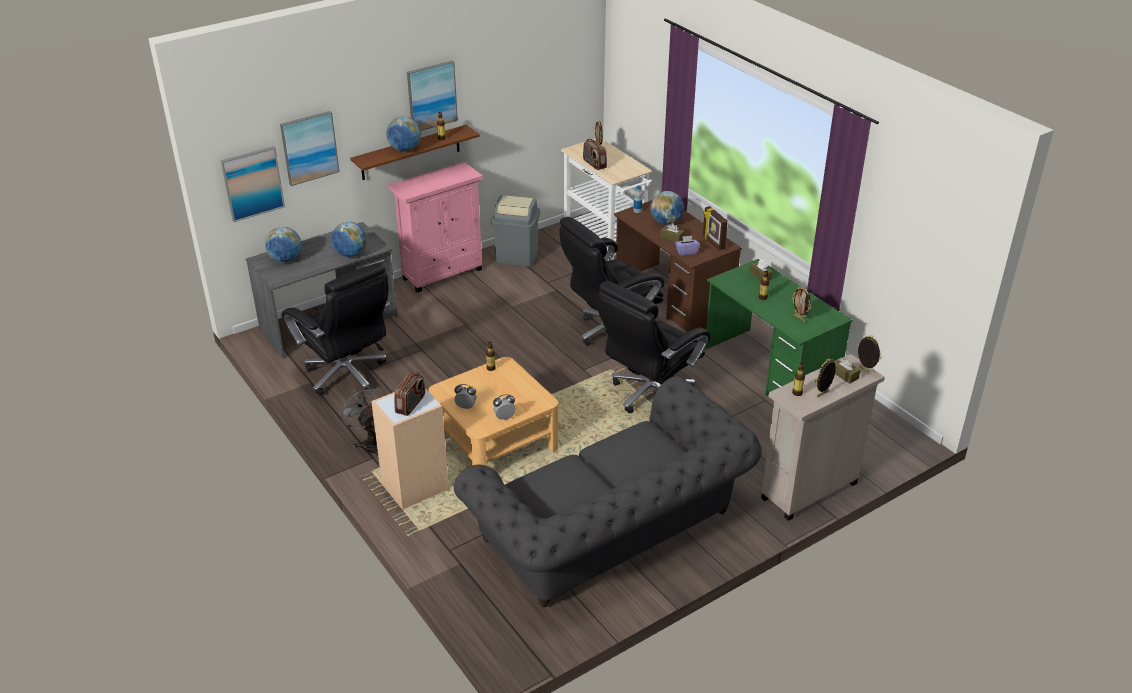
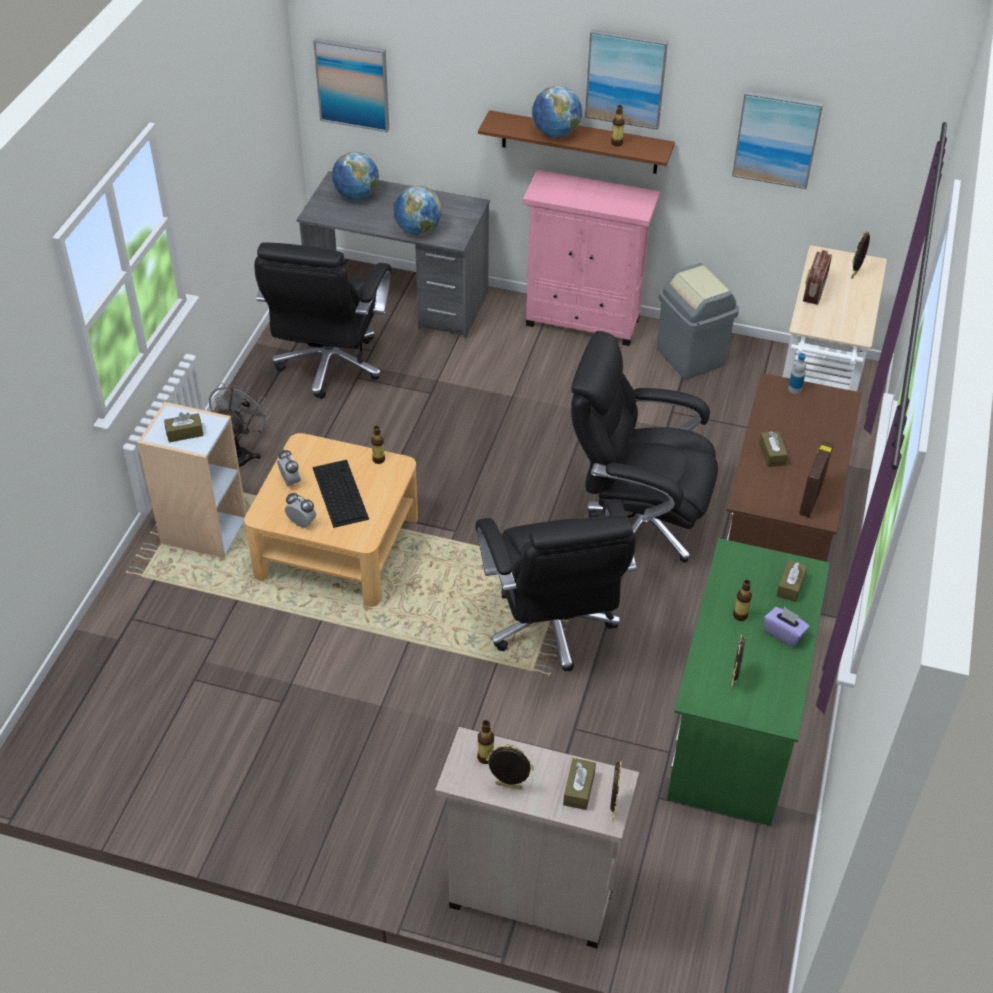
camera: 50 degrees right, 10 degrees up
(309, 147) = (433, 72): picture -> picture (776, 138)
(411, 404) = (184, 433): radio -> brown tissue box
(498, 393) = (339, 492): none -> keyboard
(613, 533) = (274, 742): grey sofa -> none
(648, 396) = (553, 631): black office chair -> black office chair turned 105 degrees counterclockwise
(666, 222) = (802, 429): globe -> none
(686, 252) = (756, 485): purple tissue box -> purple tissue box (784, 633)

